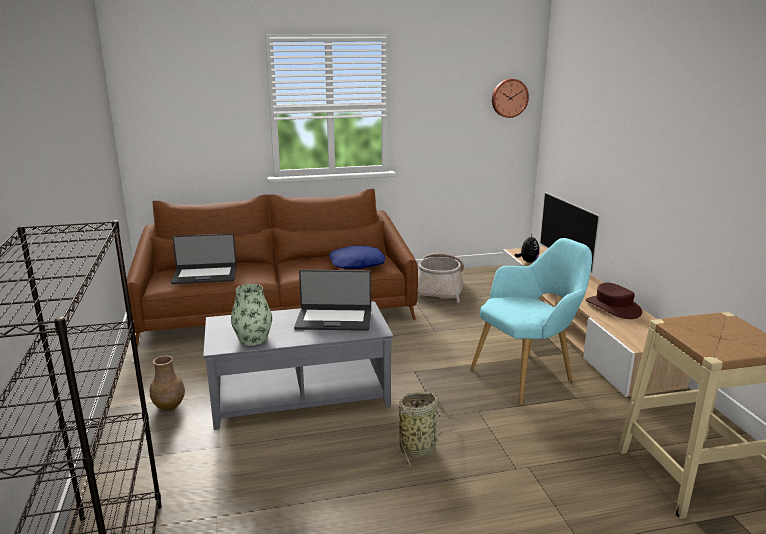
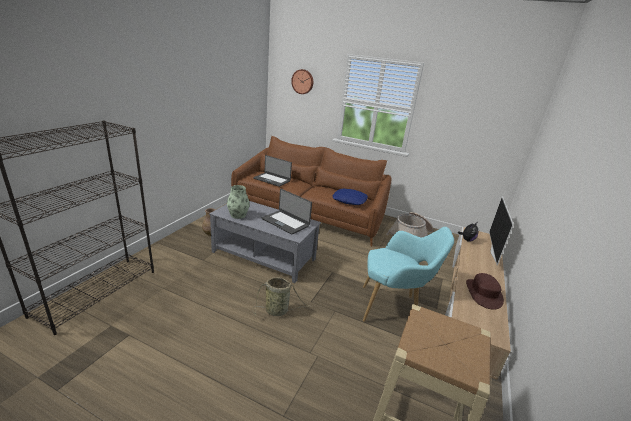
camera: 35 degrees right, 5 degrees up
(509, 98) = (508, 122): wall clock -> wall clock (302, 81)

